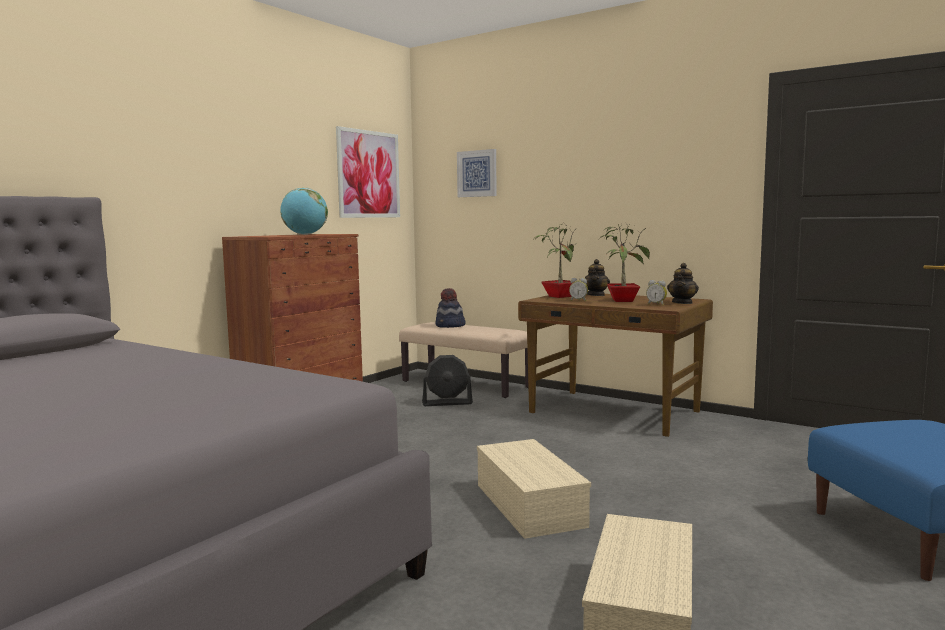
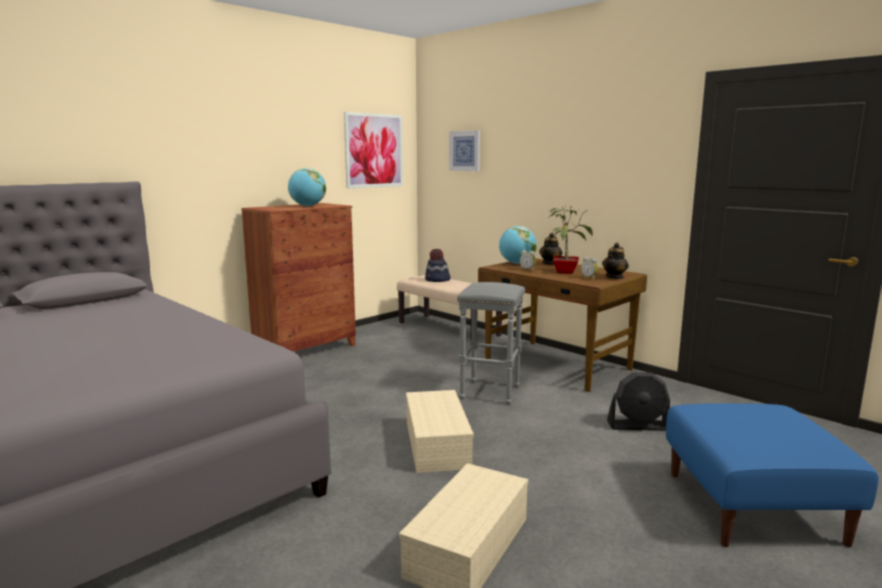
camera: 10 degrees right, 5 degrees up
(447, 403) = (424, 346): black fan -> black fan (638, 426)
(555, 446) = (488, 393): none -> grey stool
(559, 296) = (517, 263): potted plant -> globe

